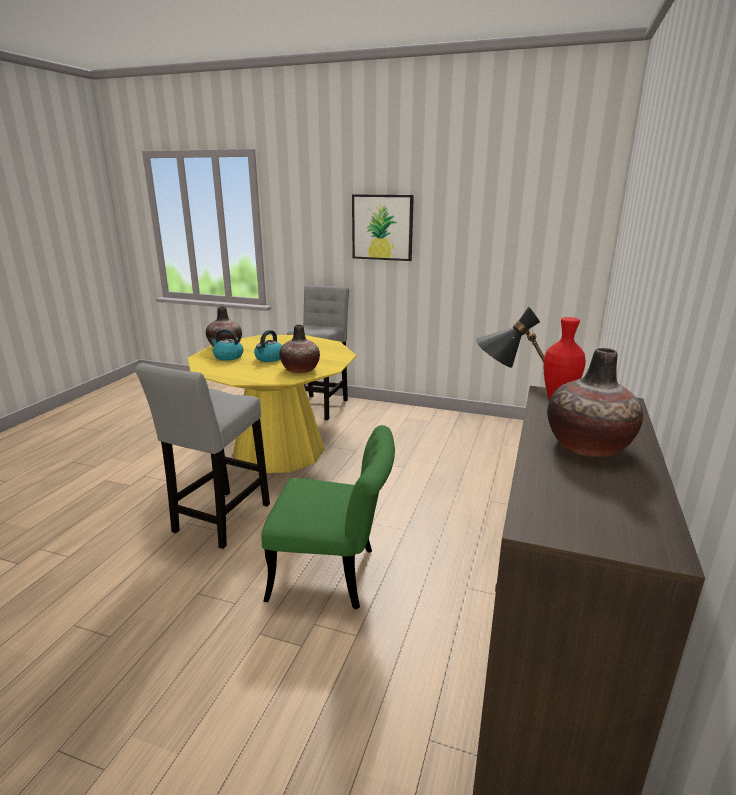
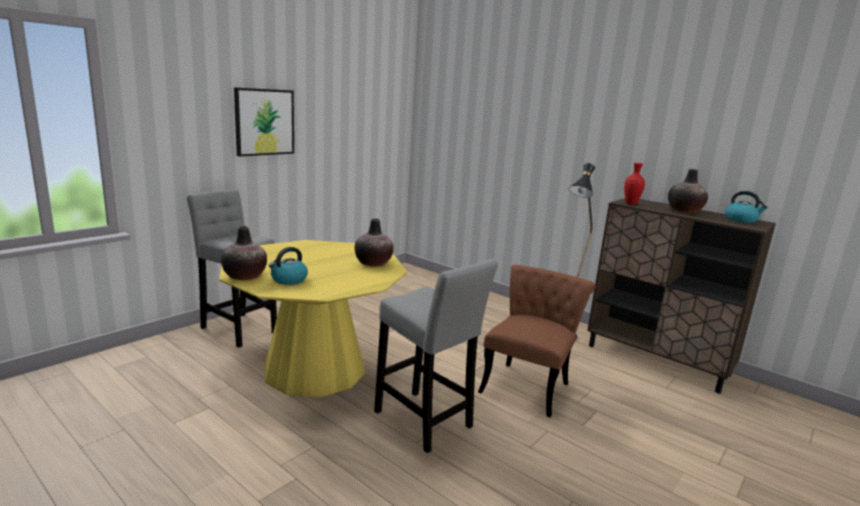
camera: 70 degrees left, 5 degrees down
(269, 358) = (322, 267): kettle -> kettle (741, 220)
(334, 574) = (528, 384): green chair -> brown chair

